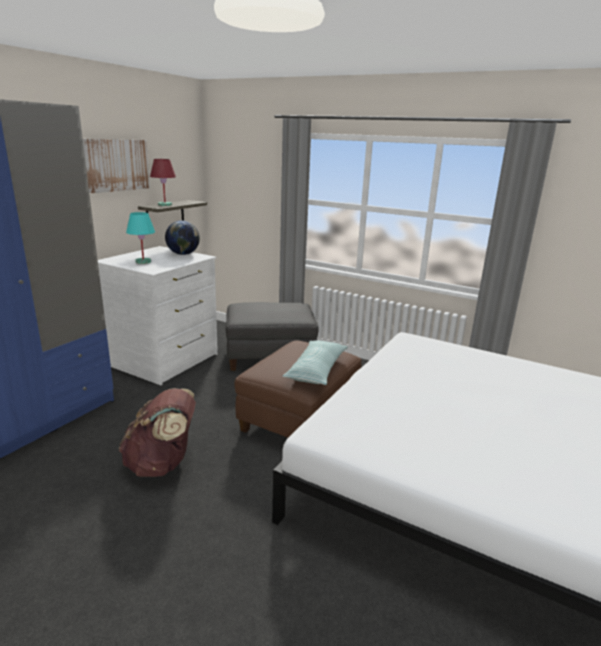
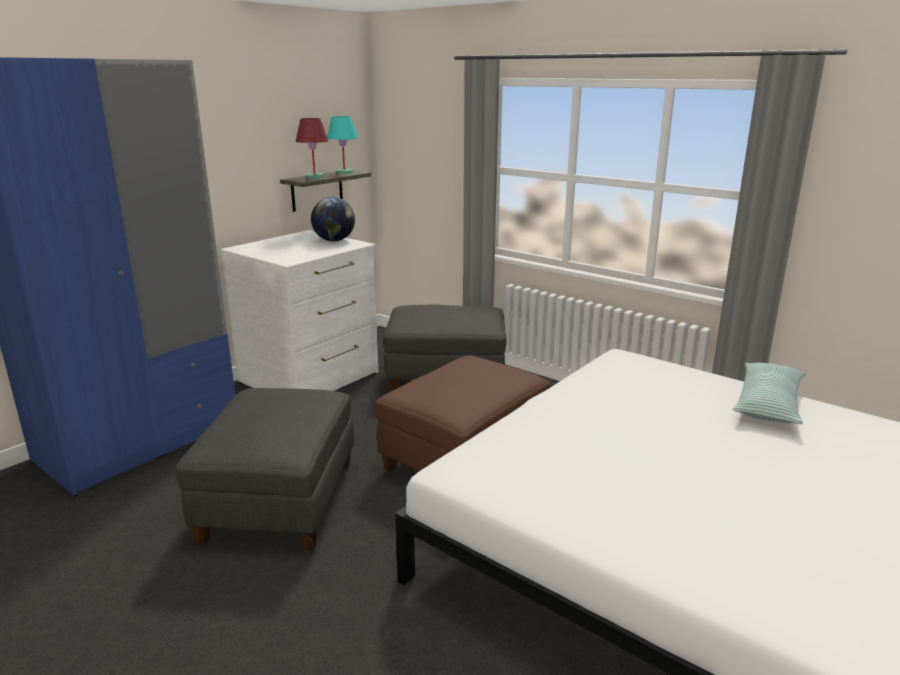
camera: 10 degrees right, 0 degrees up
(117, 165) = (253, 128): picture -> none
(143, 262) = (280, 250): turquoise table lamp -> turquoise table lamp (344, 173)
(162, 464) = (280, 502): brown backpack -> grey ottoman
(316, 370) = (481, 394): pillow -> pillow (768, 403)

